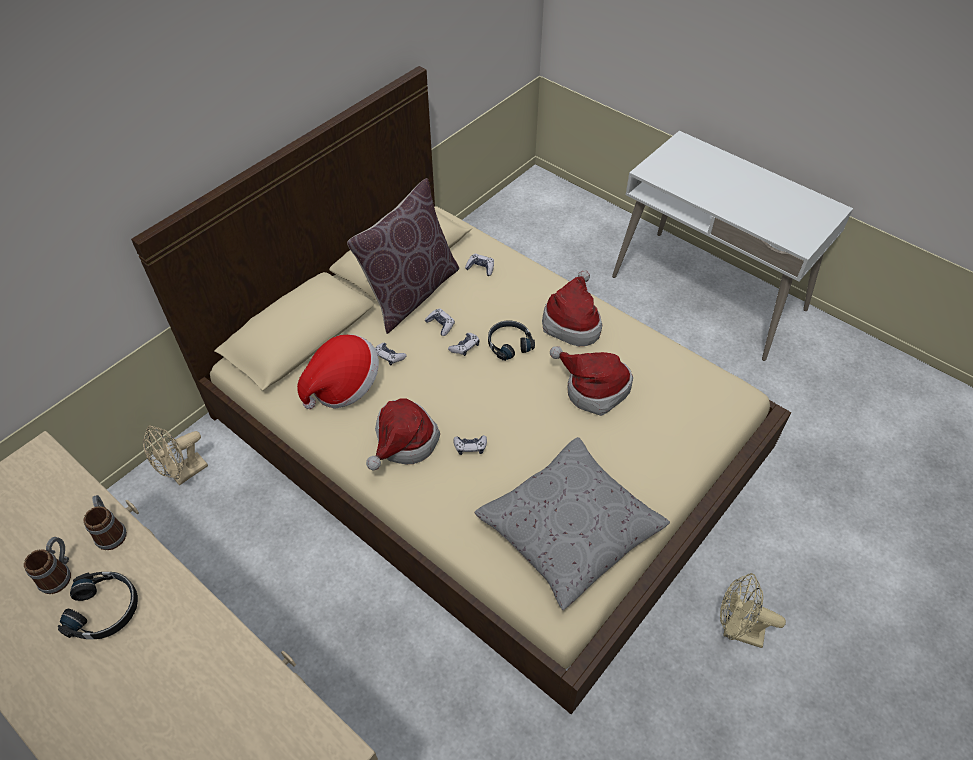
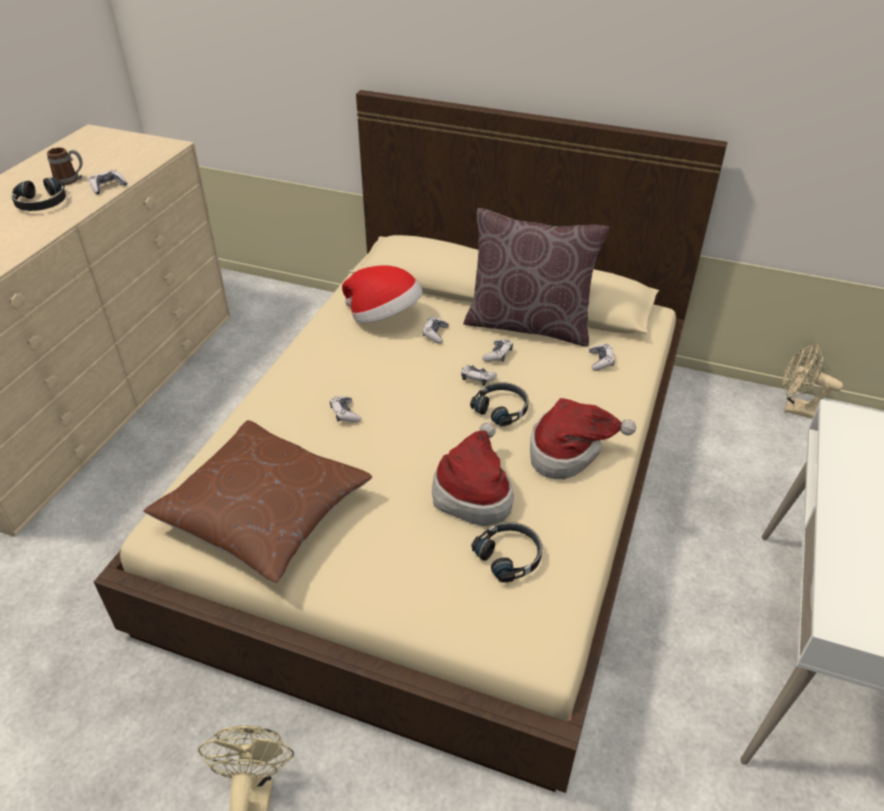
camera: 70 degrees right, 10 degrees down
(110, 531) = (108, 187): mug -> game controller
(184, 474) = (313, 311): beige fan -> beige fan (796, 409)
(403, 442) = (333, 370): hat -> none
(569, 530) = (264, 513): grey pillow -> brown pillow
(659, 387) = (510, 556): none -> black headphones

